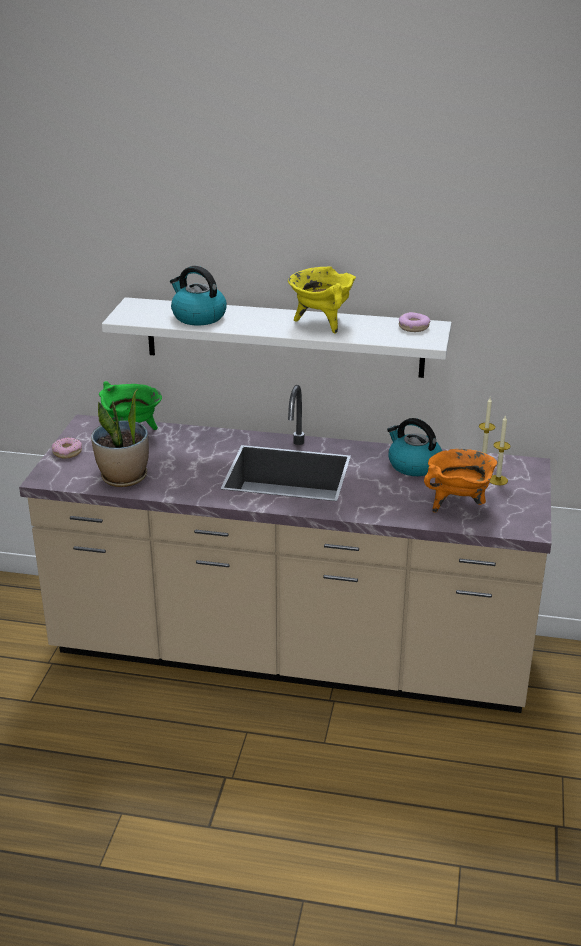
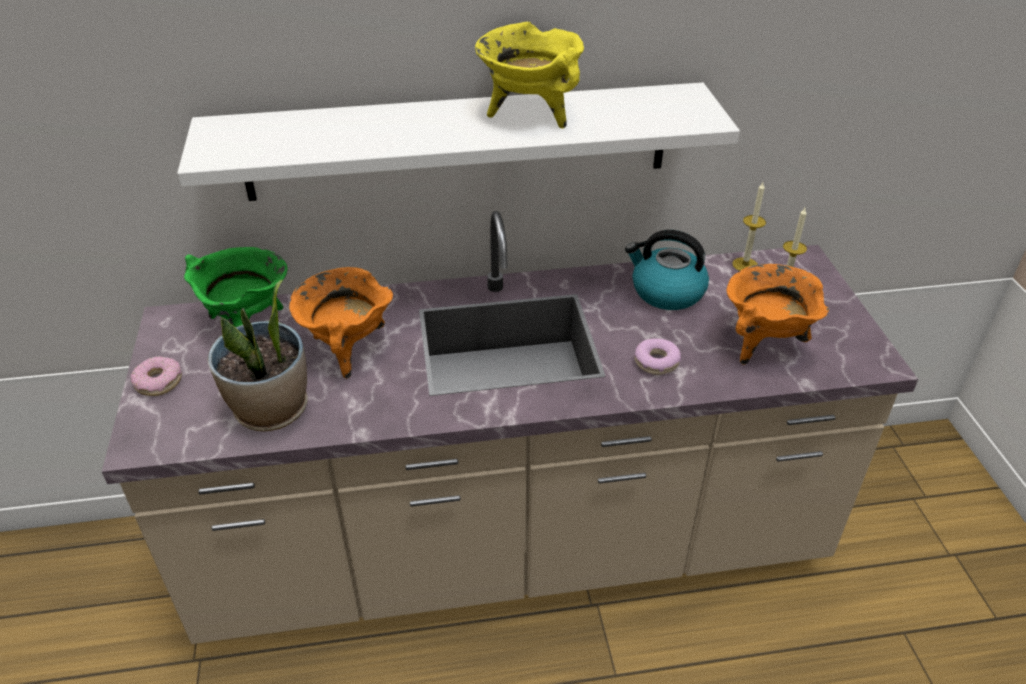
camera: 20 degrees left, 10 degrees up
(184, 457) = (347, 350): none -> orange cooking pot
(198, 317) = (334, 134): kettle -> none
(414, 327) = (664, 100): donut -> donut (656, 362)

